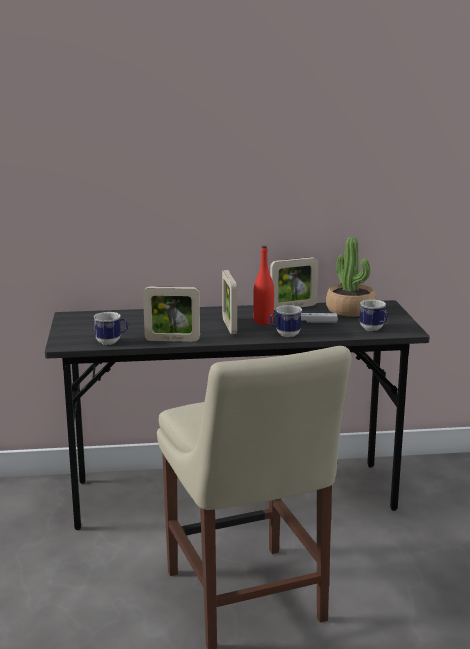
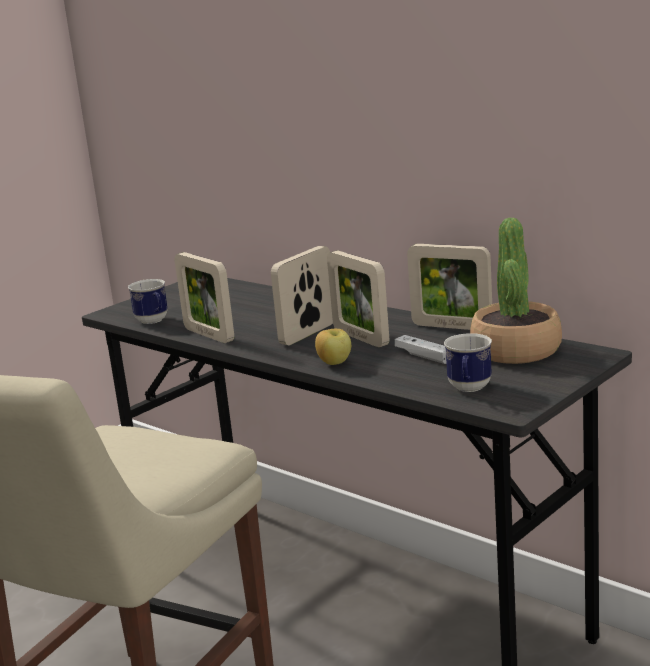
camera: 50 degrees right, 0 degrees up
(263, 322) = (360, 338): red bottle -> picture frame
(284, 335) = (335, 363): mug -> apple

